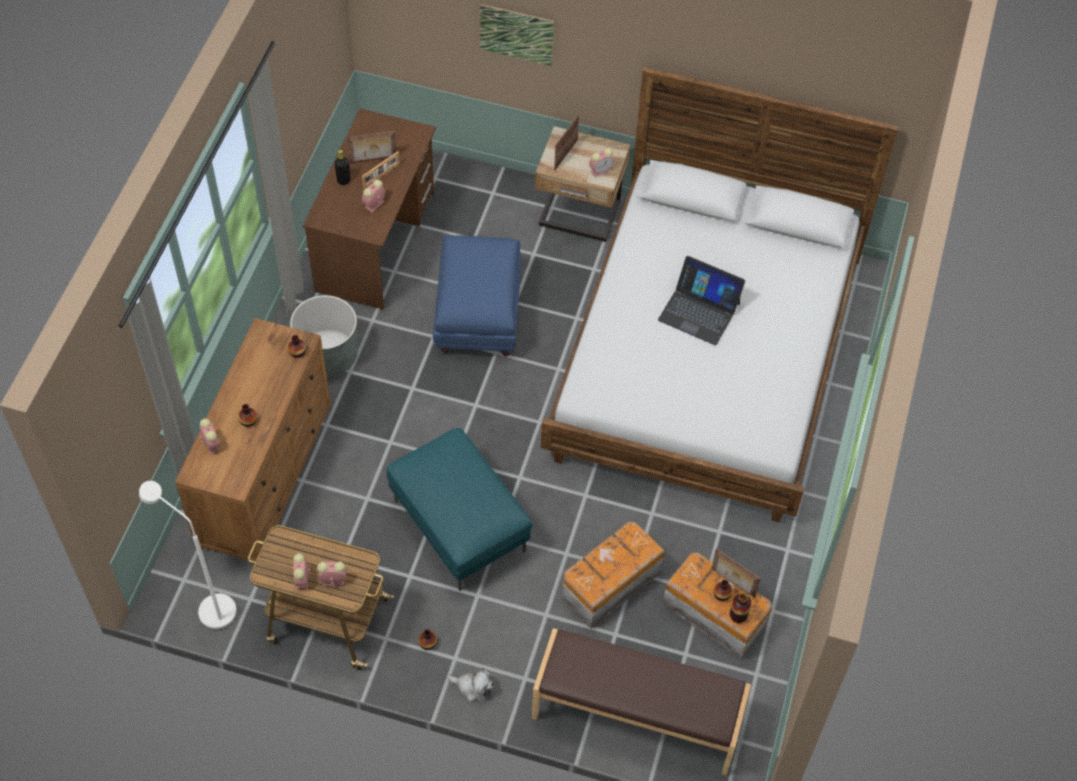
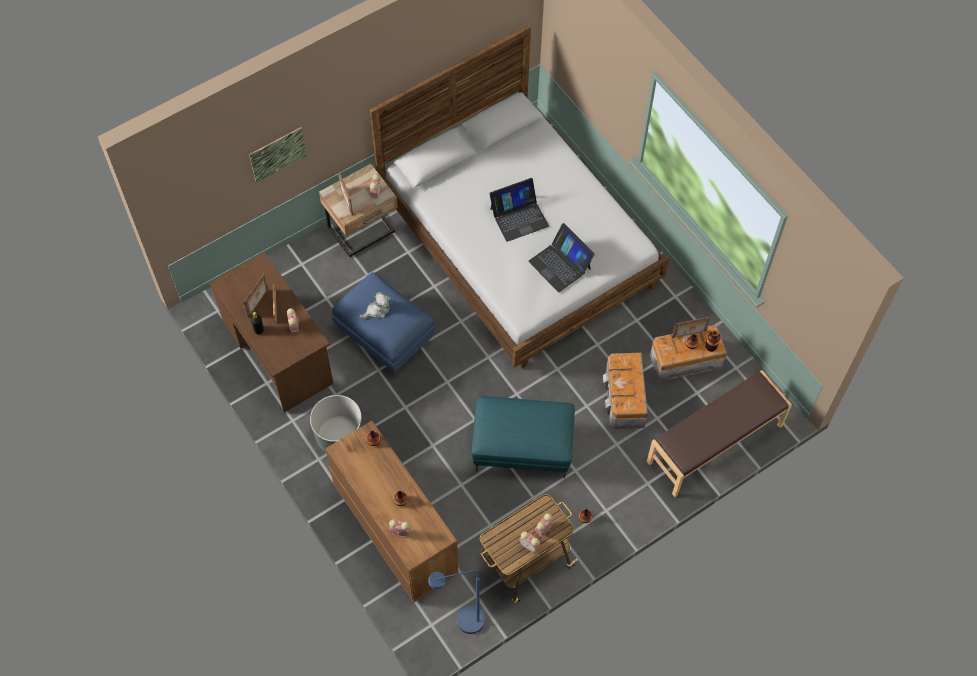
camera: 50 degrees left, 5 degrees up
(209, 608) = (463, 623): white floor lamp -> blue floor lamp
(473, 687) = (632, 514): plush toy -> plush toy (377, 310)
(678, 387) = (560, 264): none -> laptop

